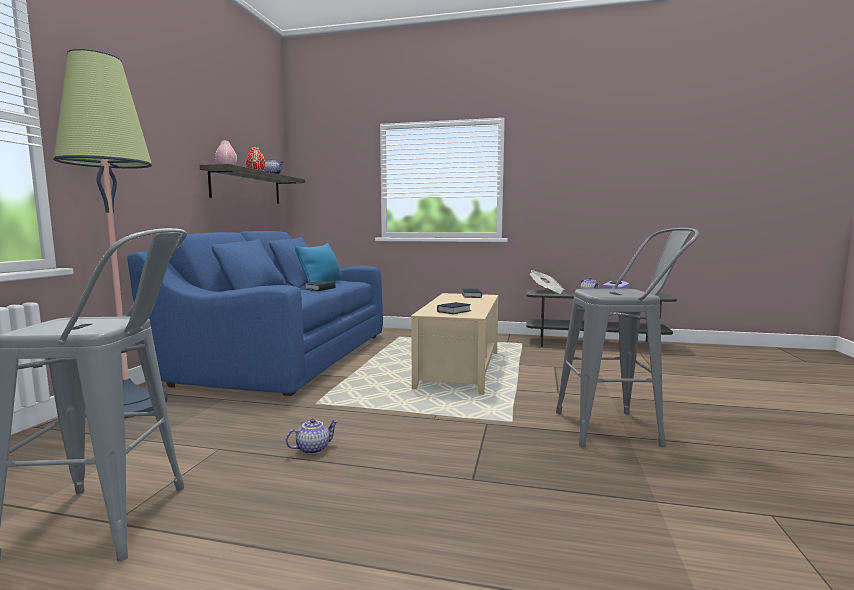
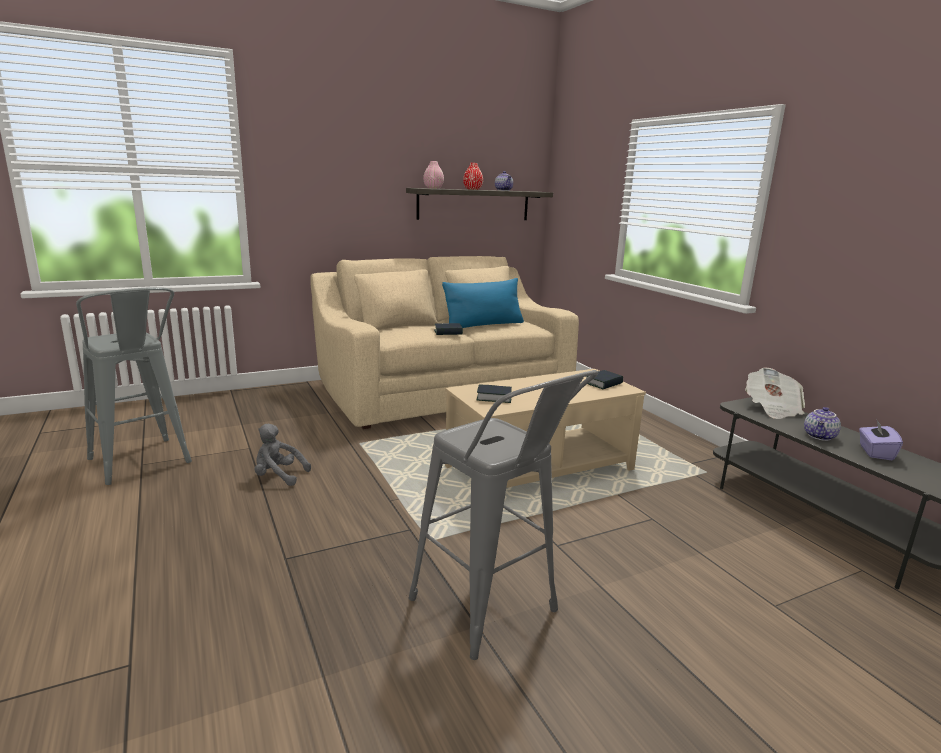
camera: 50 degrees right, 10 degrees up
(128, 406) = (283, 394): floor lamp -> none
(283, 357) = (442, 390): blue sofa -> beige sofa
(313, 449) = (278, 476): teapot -> grey plush toy

